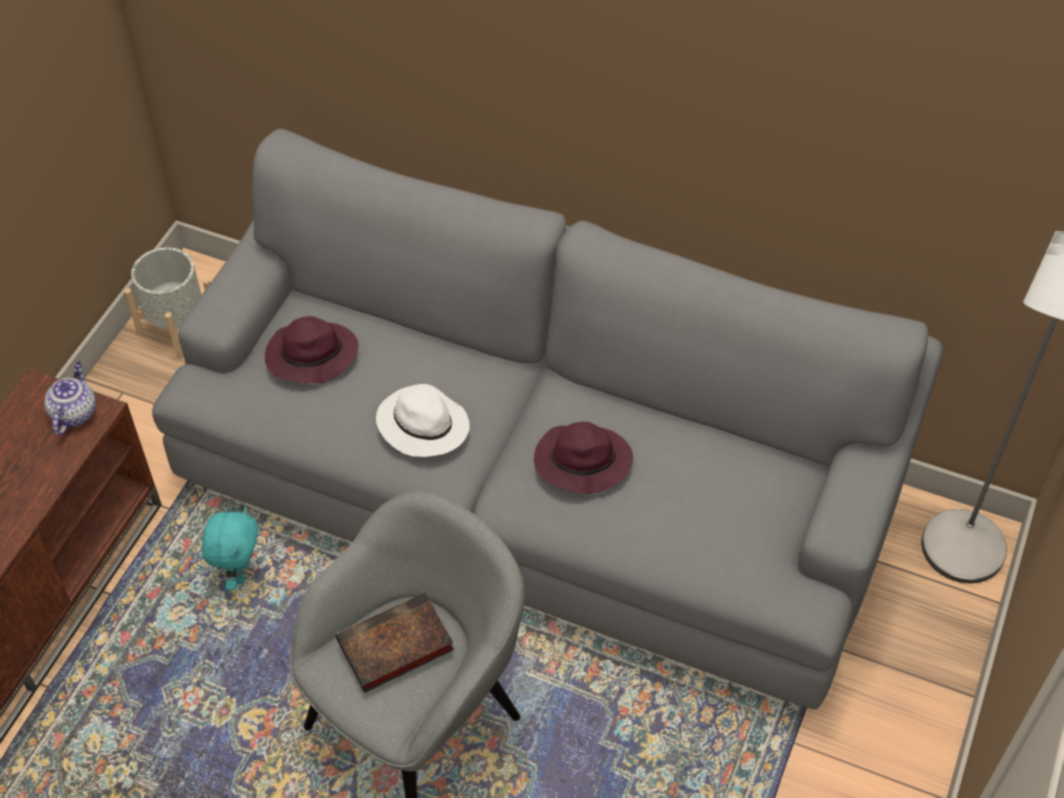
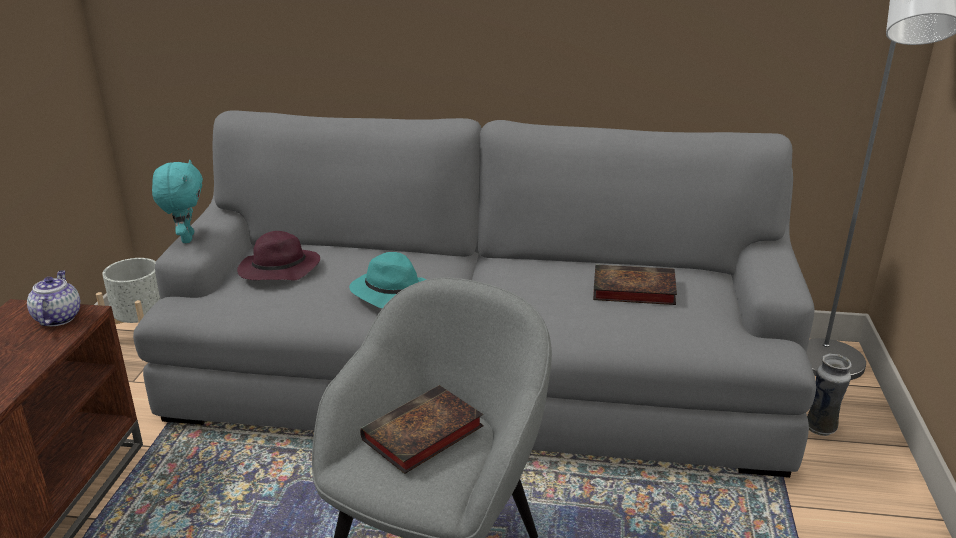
camera: 15 degrees left, 25 degrees down
(239, 573) = (228, 479): turquoise plush toy -> turquoise plush toy (186, 238)
(422, 425) = (391, 293): white hat -> turquoise hat
(581, 462) = (538, 294): purple hat -> none
(689, 477) = (631, 290): none -> book
(890, 648) = (821, 428): none -> vase

